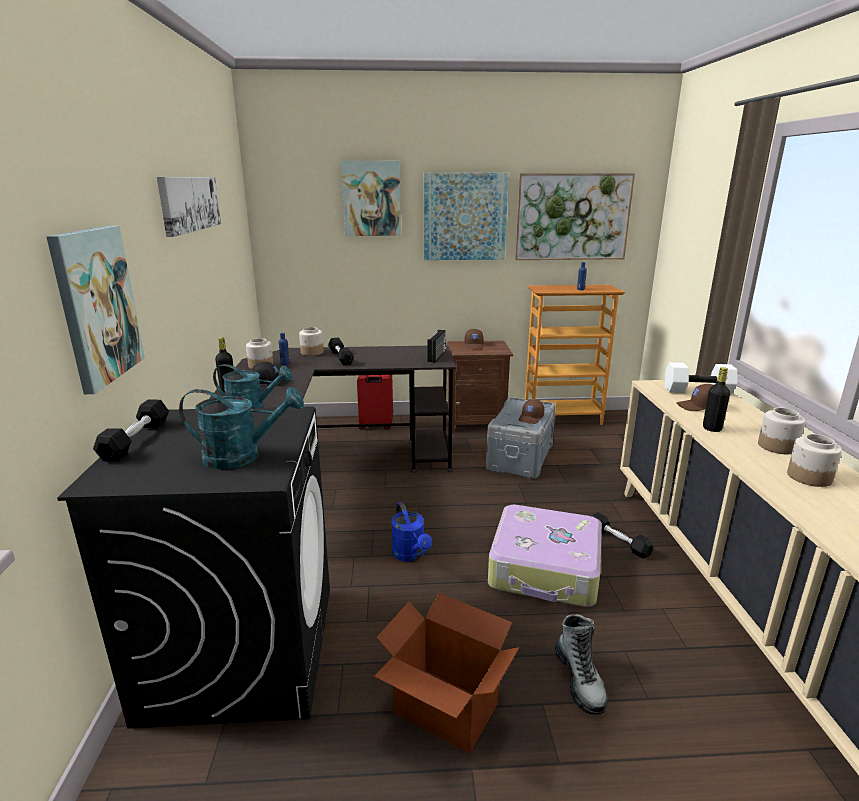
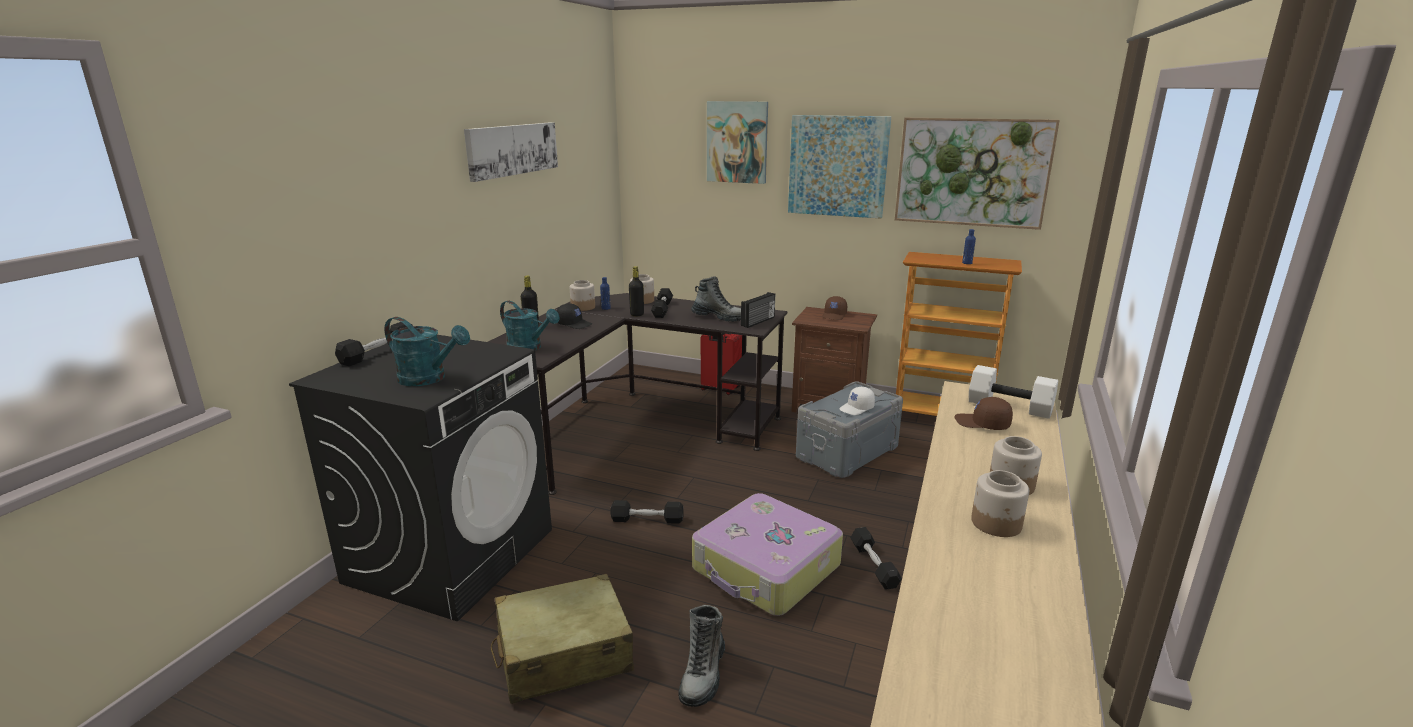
camera: 25 degrees right, 0 degrees up
(97, 305) = (364, 240): picture -> none
(400, 357) = (719, 317): none -> boot
(411, 555) = (647, 519): blue watering can -> black dumbbell
(445, 710) = (563, 654): cardboard box -> beige suitcase
(531, 418) = (857, 408): brown cap -> white cap
(712, 428) = (959, 449): black bottle -> black bottle (637, 314)

